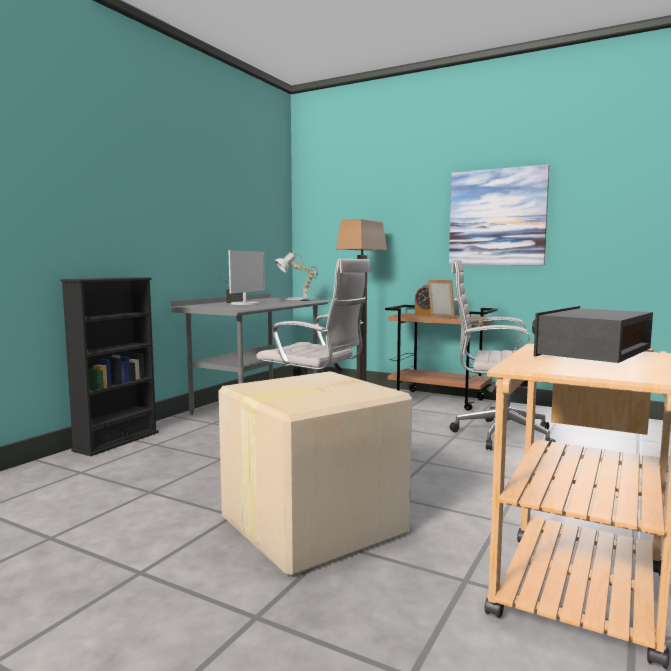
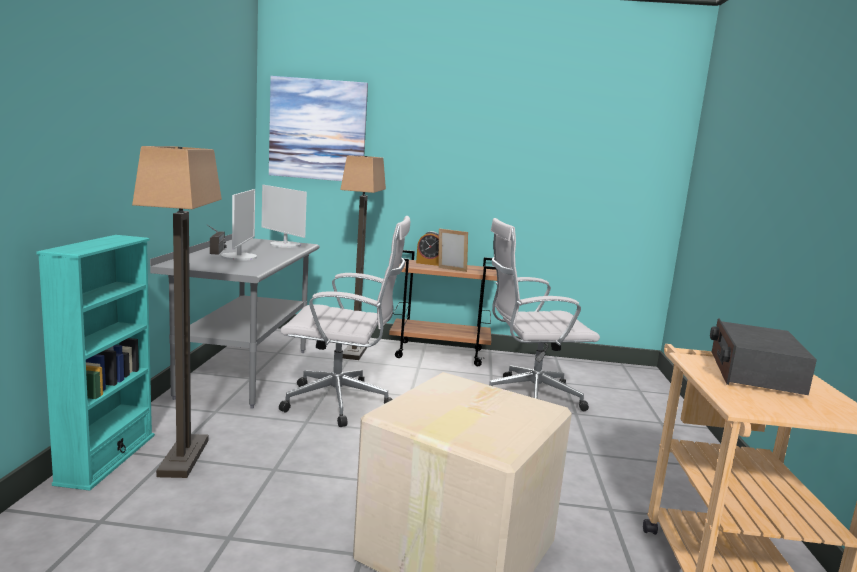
camera: 25 degrees left, 5 degrees up
(117, 441) = (107, 458): black bookcase -> turquoise bookcase
(165, 446) = (183, 457): none -> floor lamp
(297, 300) = (285, 245): table lamp -> monitor
(497, 217) = (505, 165): picture -> picture (317, 130)

